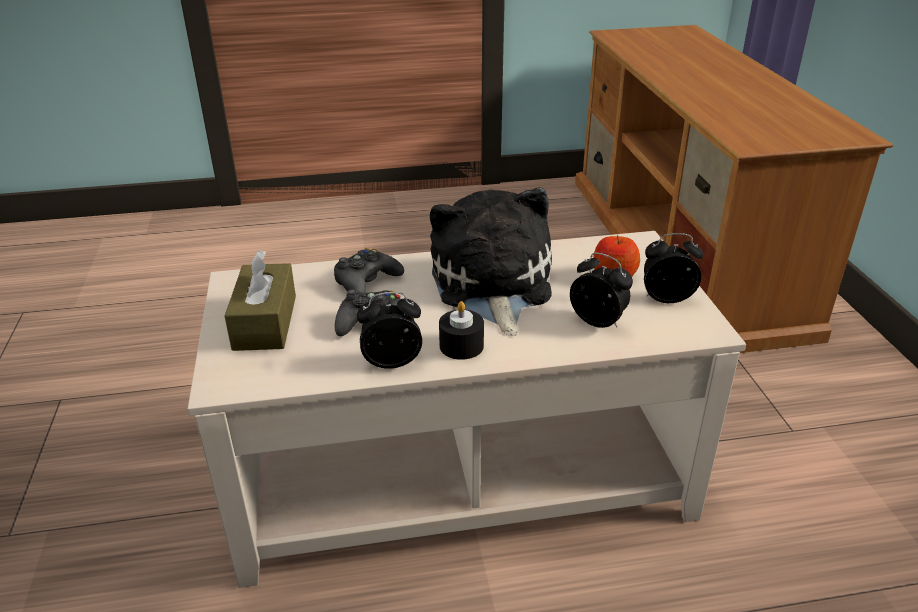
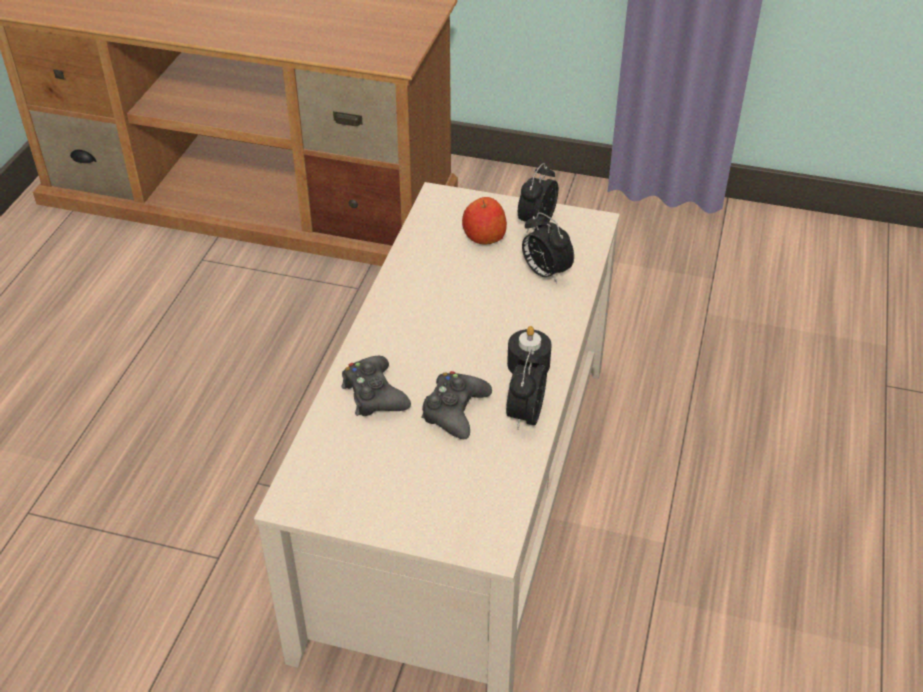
camera: 65 degrees left, 10 degrees up
(265, 322) = (399, 490): brown tissue box -> none
(491, 286) = (446, 313): plush toy -> none
(599, 321) = (544, 273): alarm clock -> alarm clock turned 105 degrees counterclockwise

